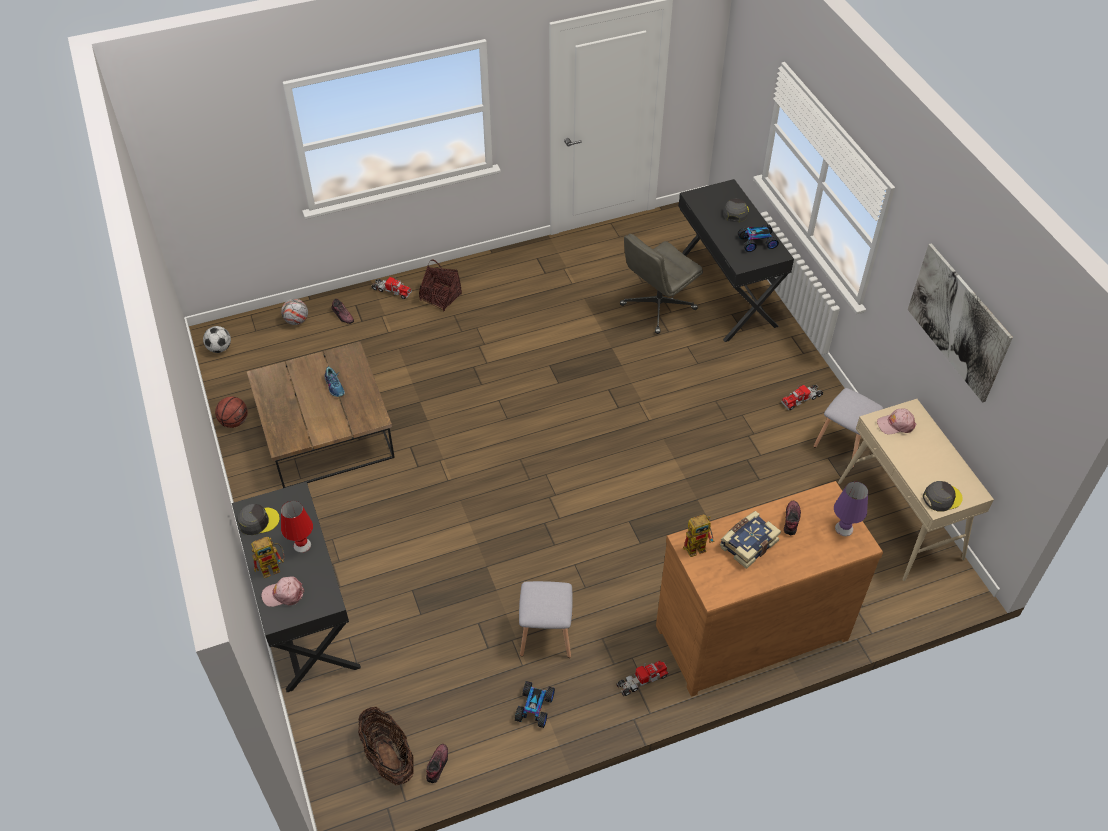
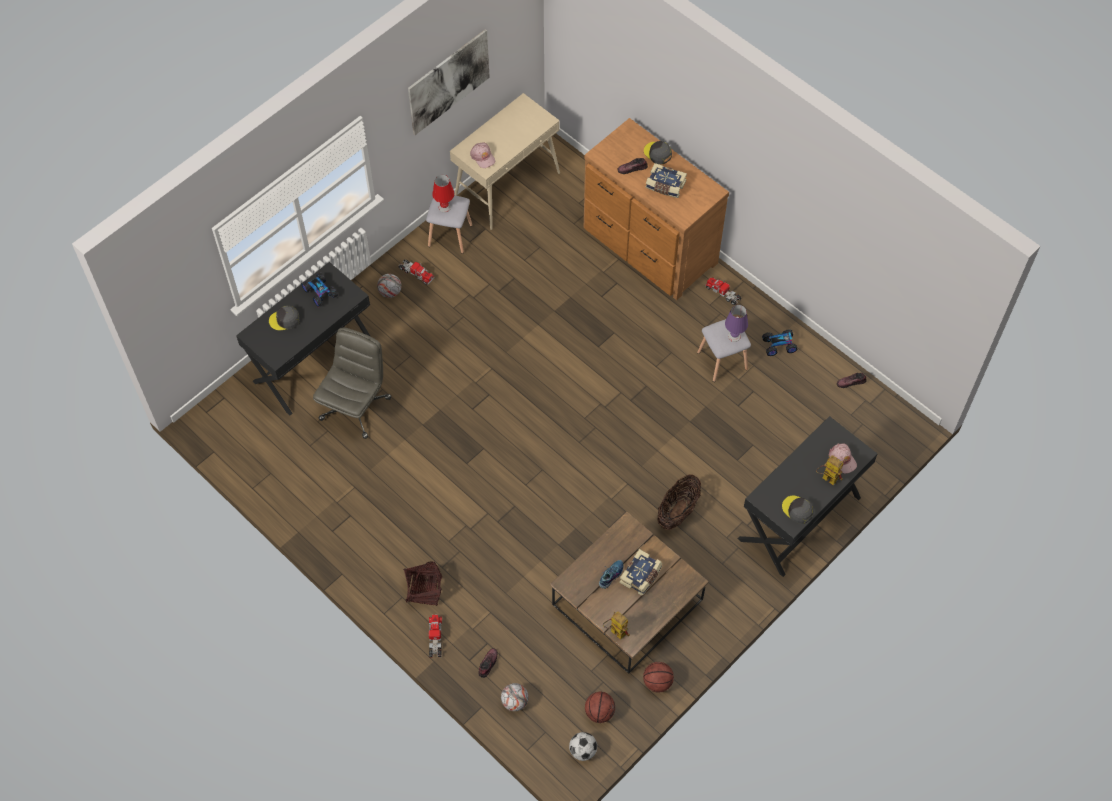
camera: 115 degrees left, 10 degrees up
(242, 371) = (599, 712): none -> basketball
(302, 545) = (799, 470): red table lamp -> red table lamp (444, 207)
(317, 408) = (641, 576): none -> book
(388, 757) = (864, 412): basket -> basket (677, 511)
(657, 307) = (355, 407): grey office chair -> grey office chair turned 90 degrees counterclockwise
(698, 546) = (683, 210): toy robot -> toy robot (615, 631)
(785, 371) = (390, 292): none -> football
(844, 528) = (623, 140): purple table lamp -> purple table lamp (734, 336)
(941, 498) = (537, 119): grey cap -> grey cap (657, 153)

